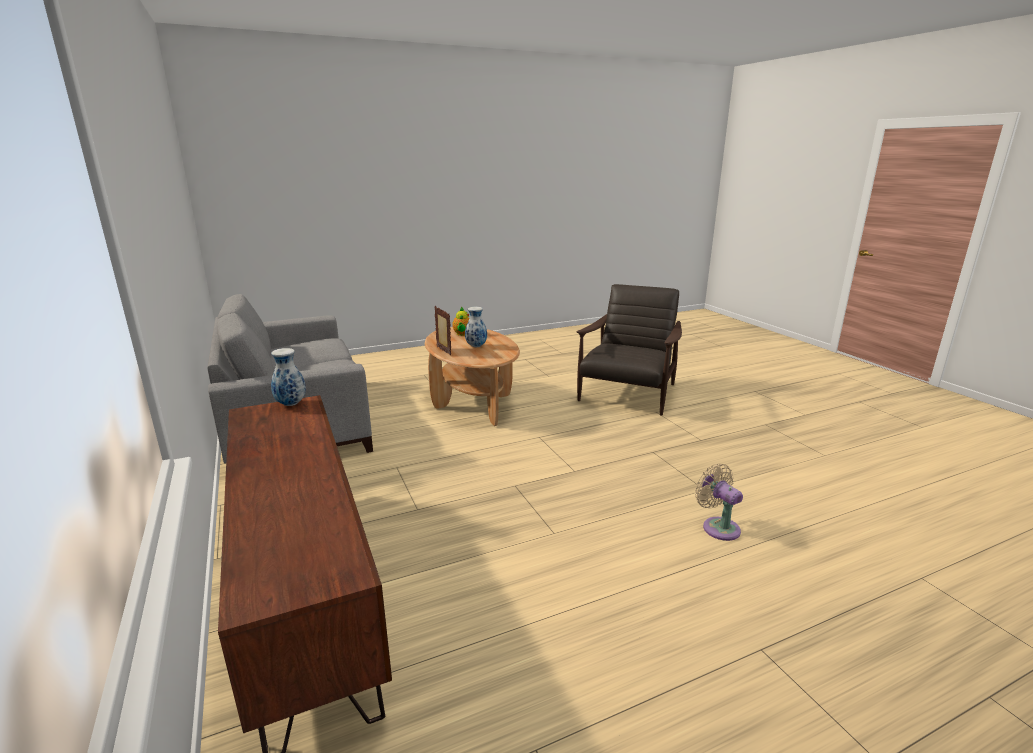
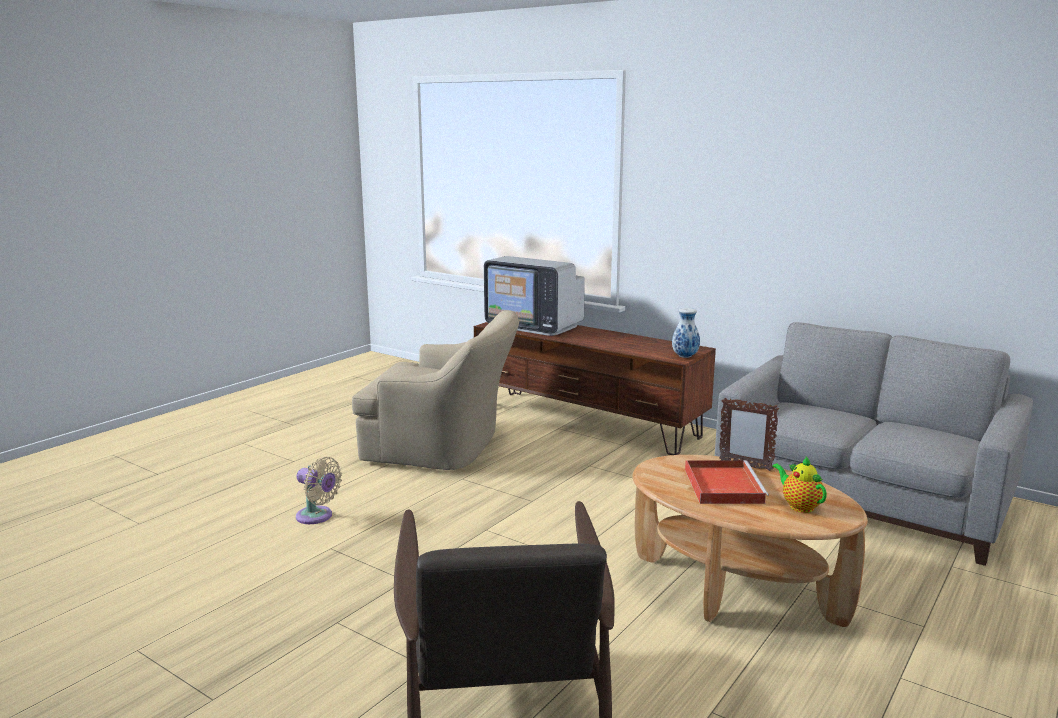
camera: 150 degrees right, 5 degrees down
(291, 537) = (534, 326): none -> television
(476, 346) = (722, 485): vase -> red tray
(537, 601) = (444, 447): none -> beige armchair

